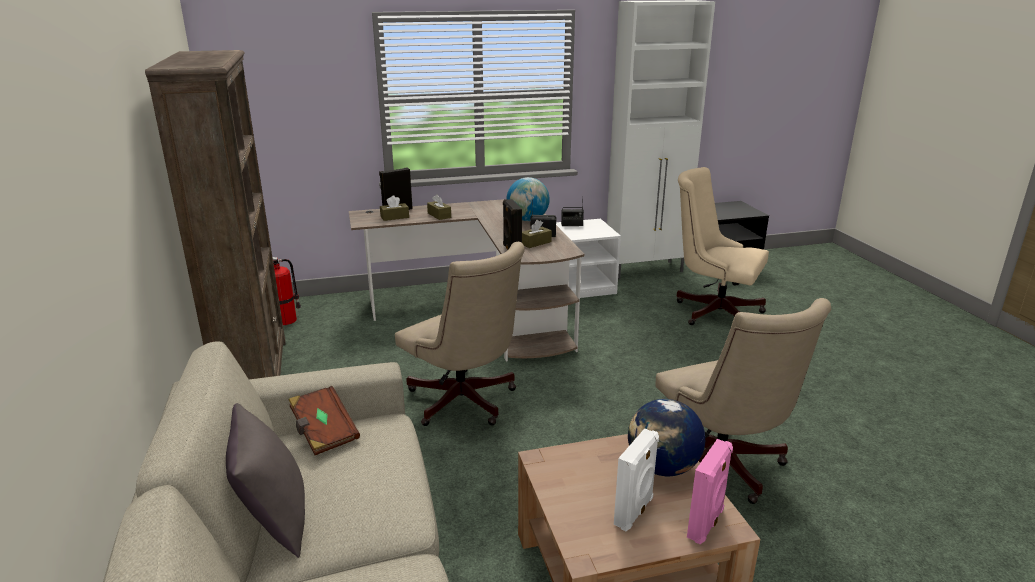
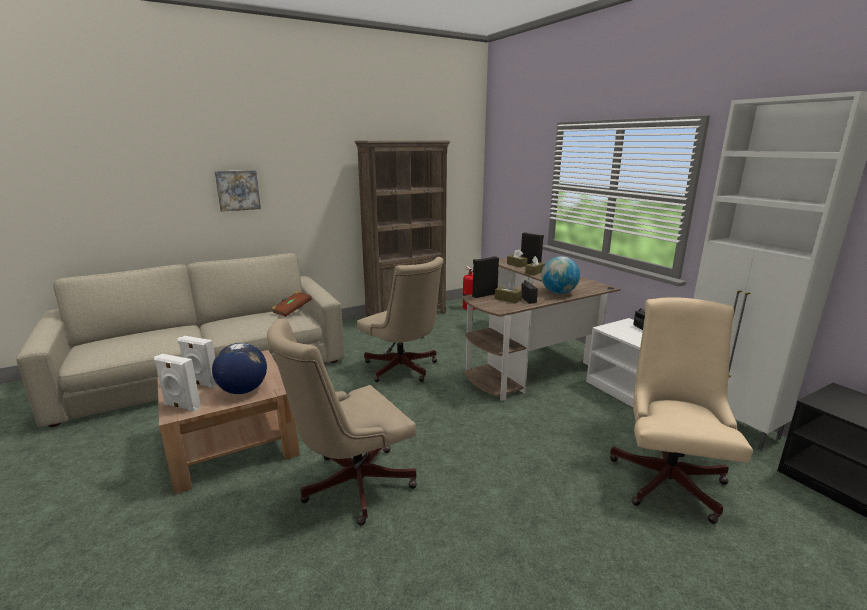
camera: 75 degrees right, 5 degrees down
(82, 248) = (238, 190): none -> picture
(274, 522) = (232, 317): grey pillow -> none
(465, 404) = (403, 370): beige office chair -> beige office chair turned 75 degrees counterclockwise
(706, 524) = (181, 406): pink speaker -> white speaker

